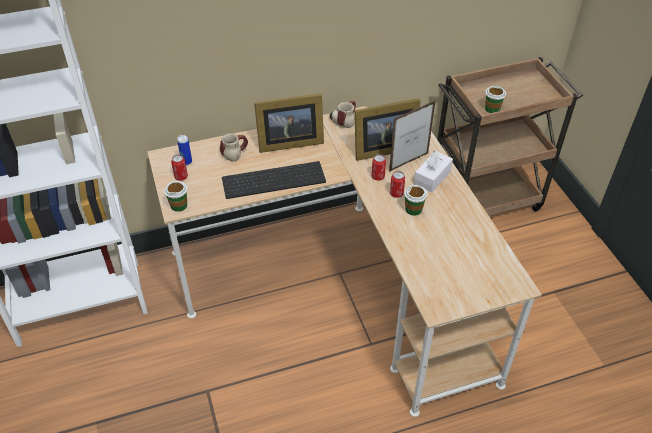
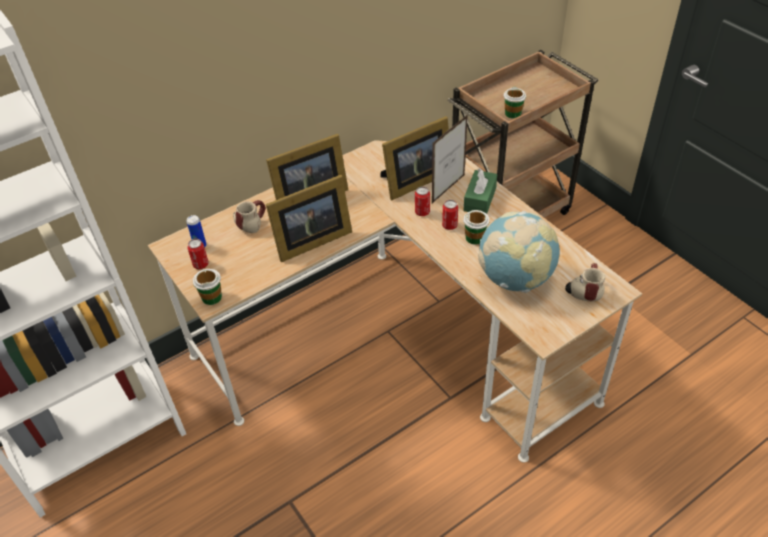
camera: 15 degrees left, 0 degrees up
(274, 179) = (309, 241): keyboard -> picture frame
(343, 120) = (359, 160): mug -> mug (584, 291)
(432, 177) = (480, 199): white tissue box -> green tissue box
(433, 253) = (515, 279): none -> globe

